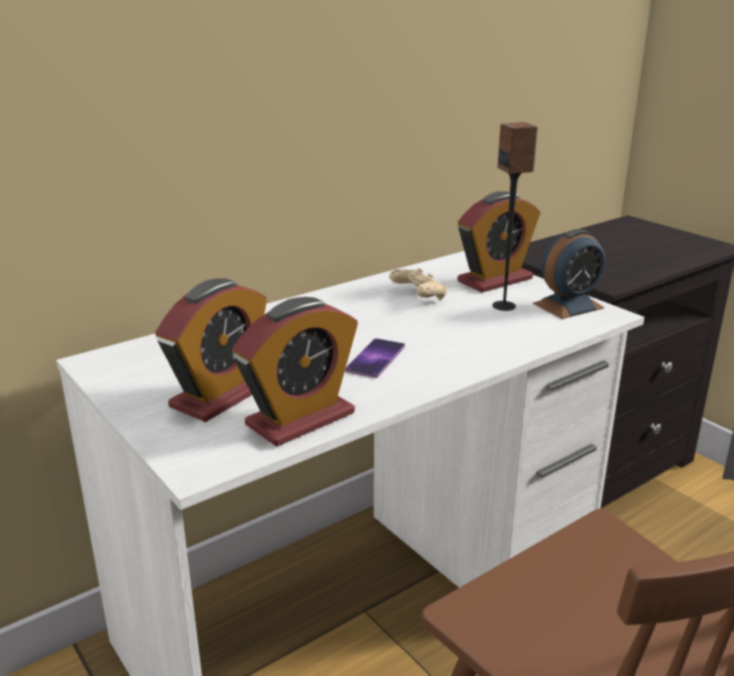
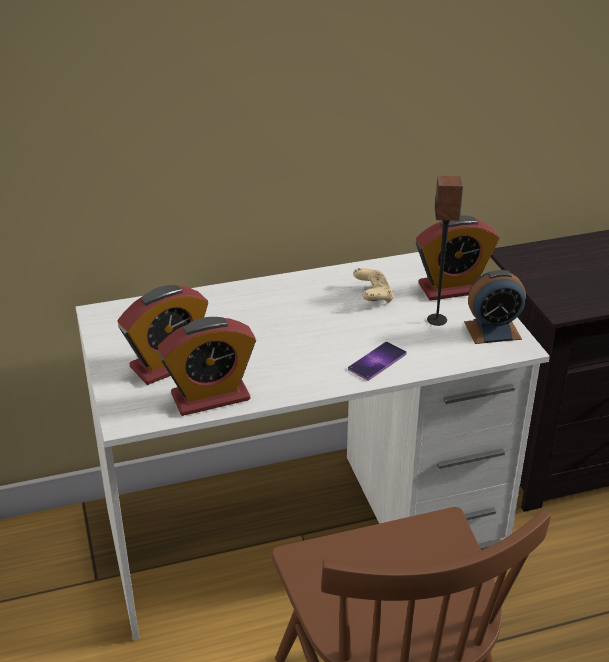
camera: 20 degrees right, 10 degrees up
(375, 358) = (296, 353): phone -> phone (377, 361)

